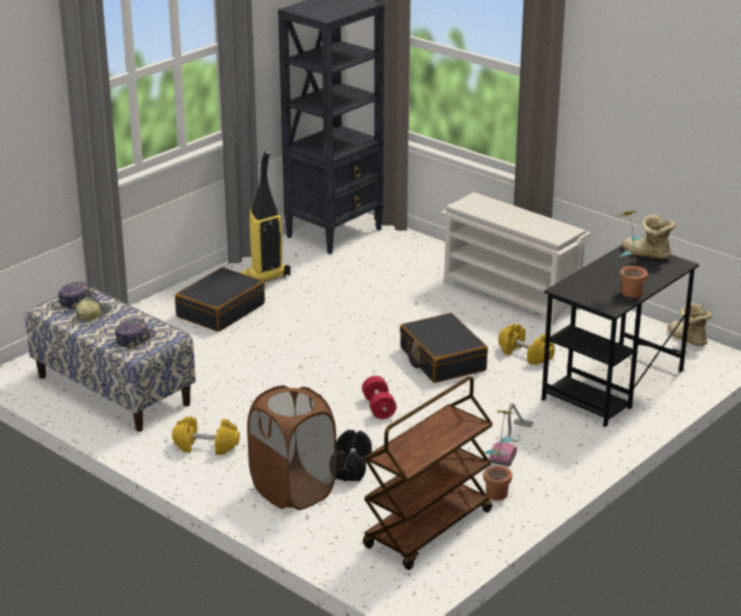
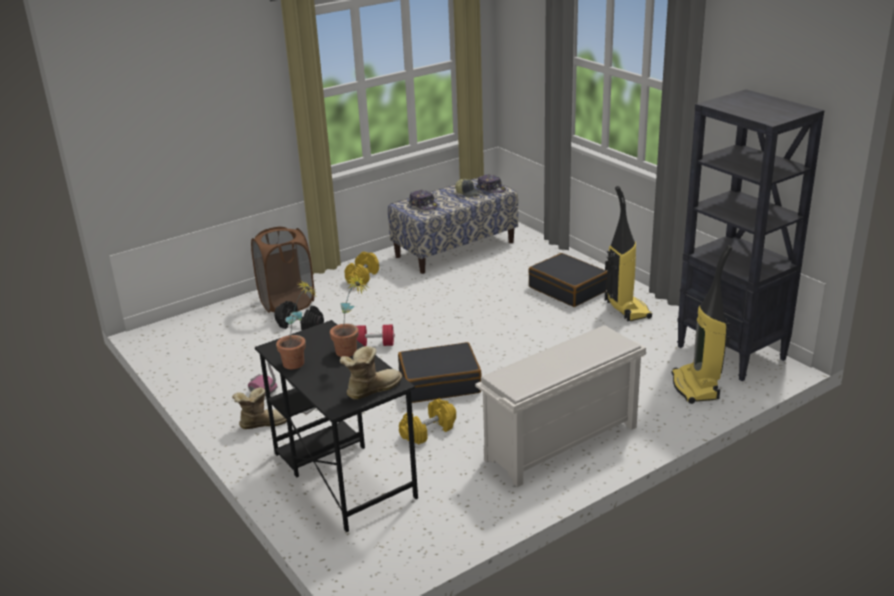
camera: 105 degrees right, 0 degrees up
(398, 246) = (696, 387): none -> vacuum cleaner
(428, 530) = (201, 347): brown cart -> none
(498, 490) = (224, 382): potted plant -> potted plant (351, 353)
(686, 339) = (413, 555): boot -> boot (263, 423)

